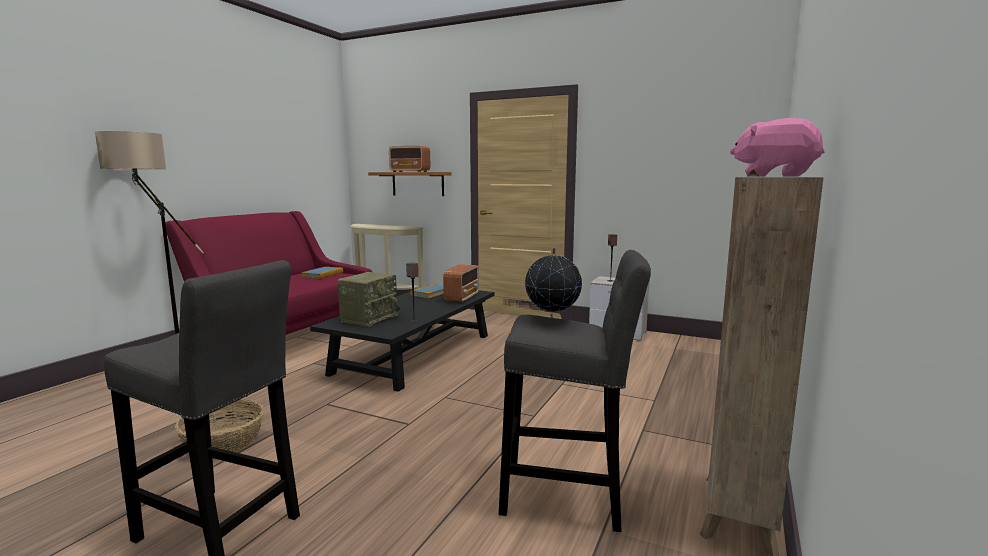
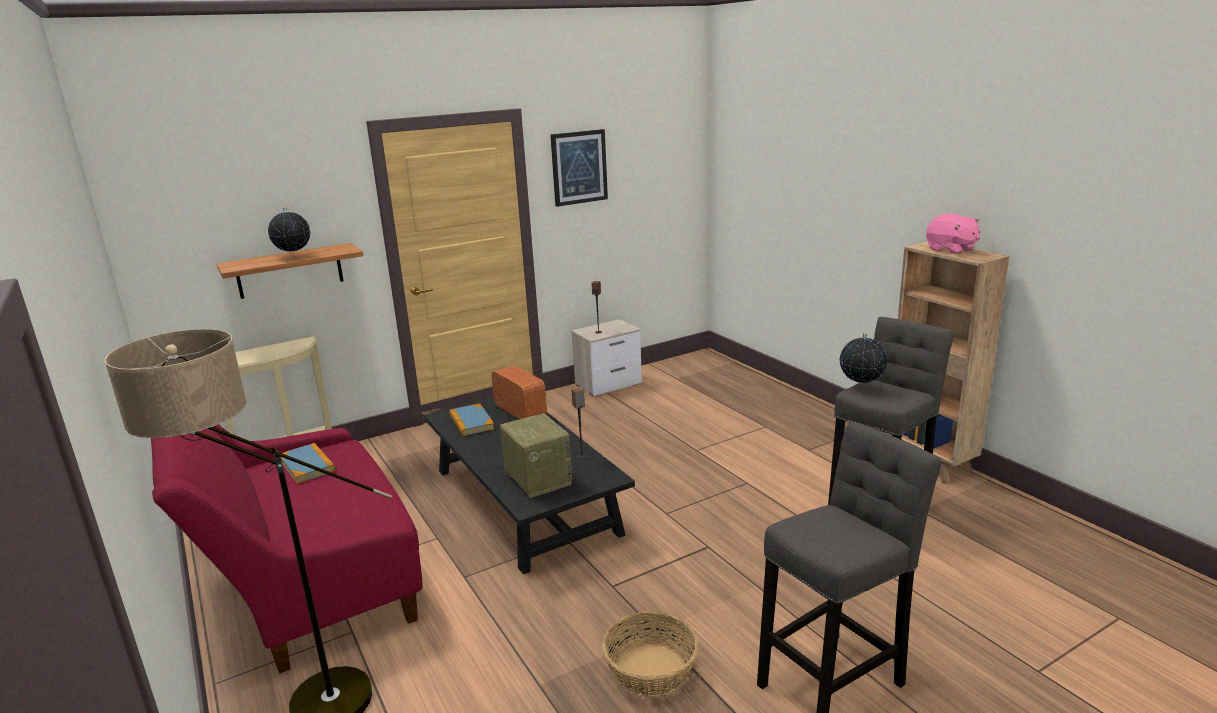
camera: 55 degrees left, 10 degrees up
(410, 171) = (294, 256): radio -> globe
(625, 135) = (579, 167): none -> picture
(775, 176) = (951, 249): pink plush toy -> pink plush toy turned 105 degrees counterclockwise

